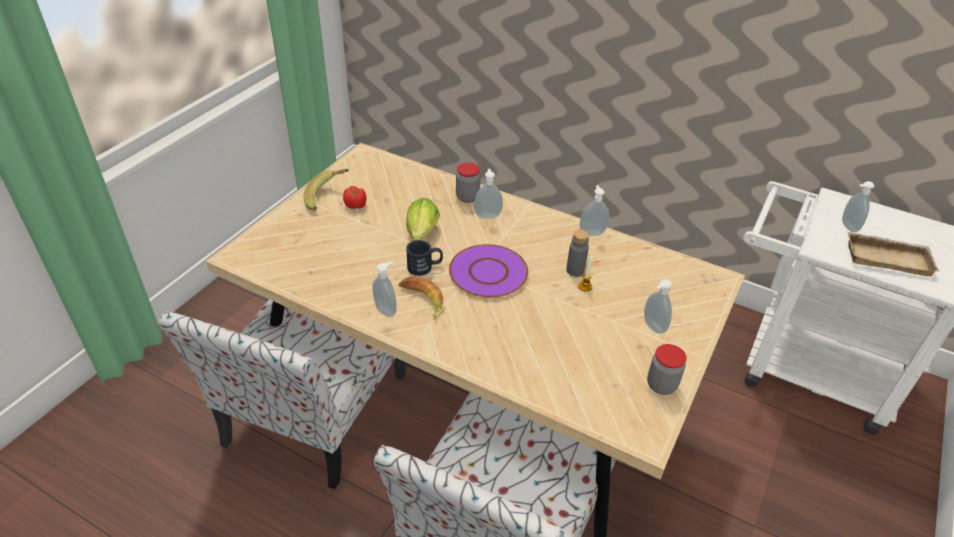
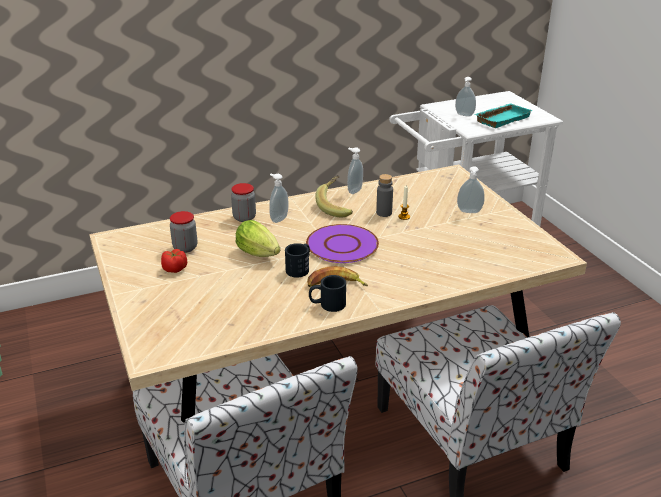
camera: 50 degrees left, 10 degrees down
(328, 198) = (143, 279): banana -> banana (337, 207)
(386, 310) = (327, 304): soap dispenser -> black mug
(661, 385) = (521, 232): jar -> jar (185, 248)
(888, 258) = (501, 118): beige tray -> turquoise tray

